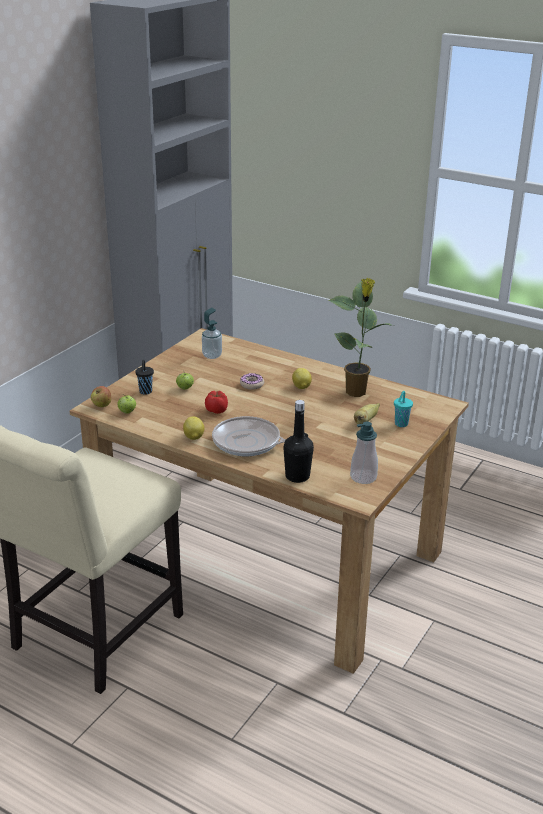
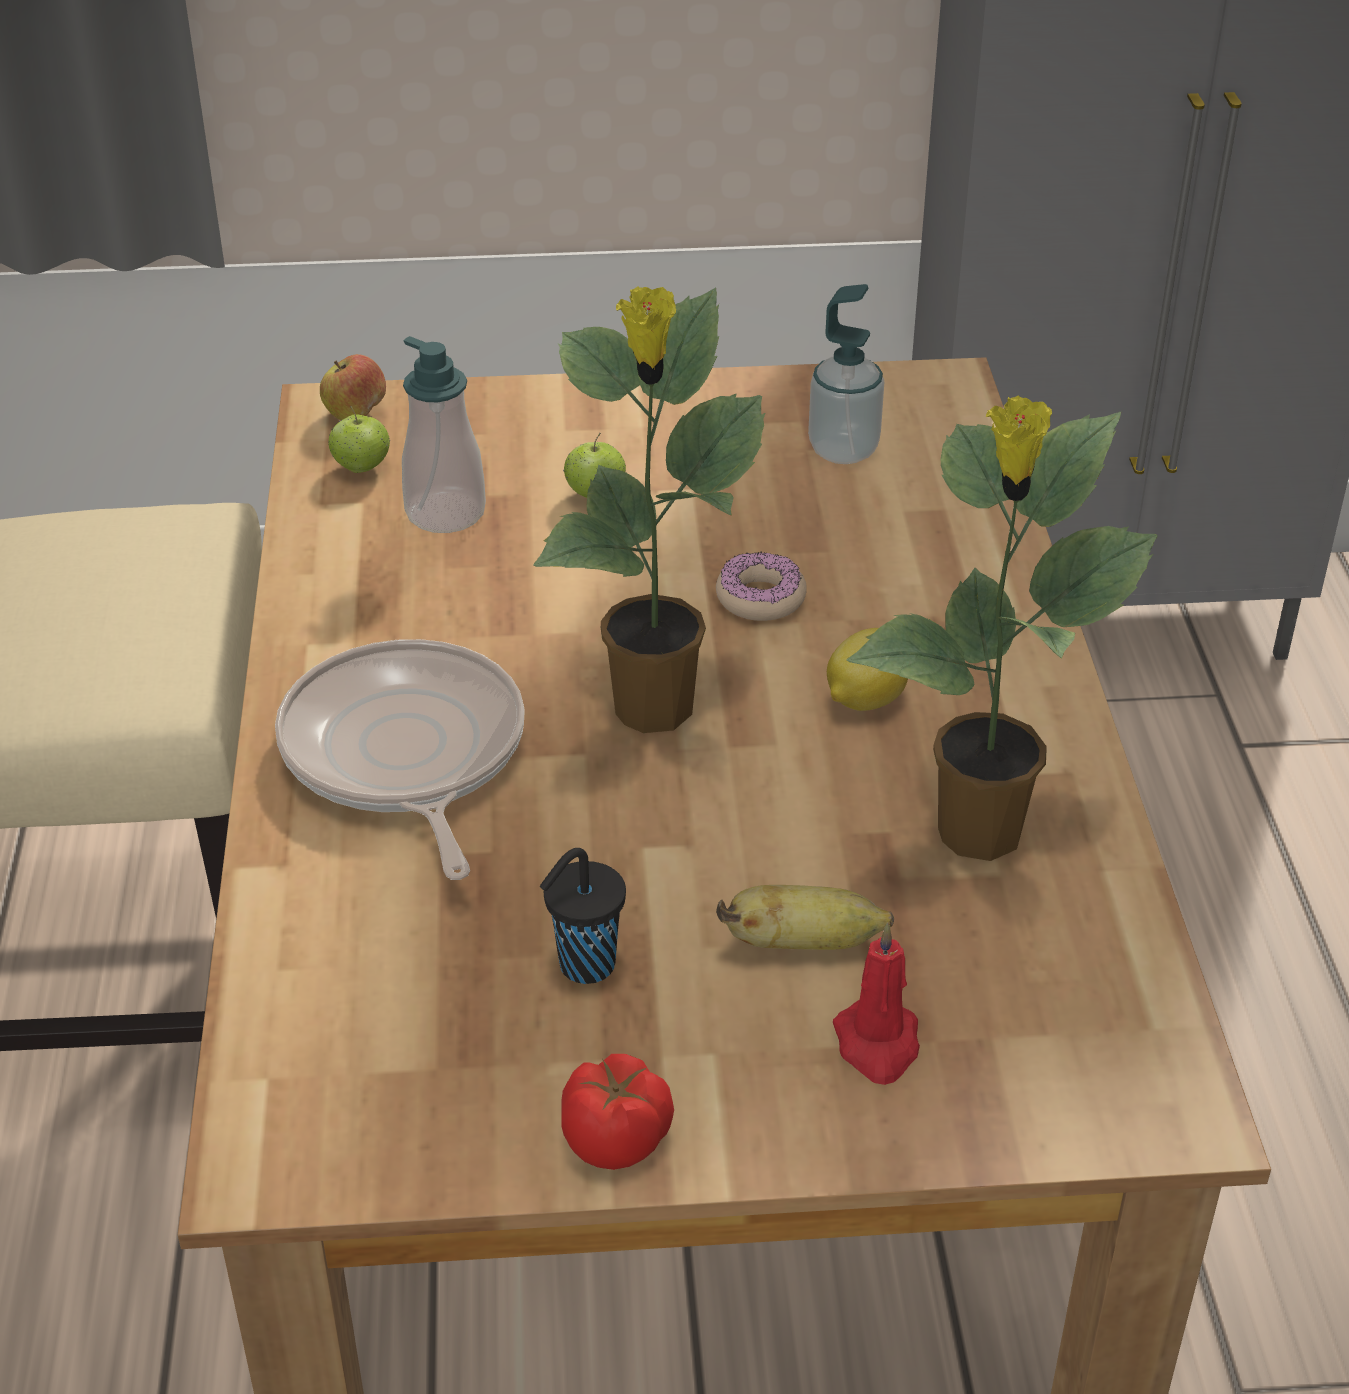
camera: 55 degrees right, 10 degrees up
(145, 392) = (500, 444): black cup -> black cup (583, 966)
(193, 437) = (335, 637): lemon -> none
(217, 410) = (534, 606): tomato -> tomato (618, 1139)
(274, 410) = (653, 712): none -> potted plant
(297, 476) = (292, 945): black bottle -> none
(363, 477) = (417, 1106): soap dispenser -> soap dispenser (445, 513)
(401, 424) = (877, 1045): turquoise cup -> red candle

